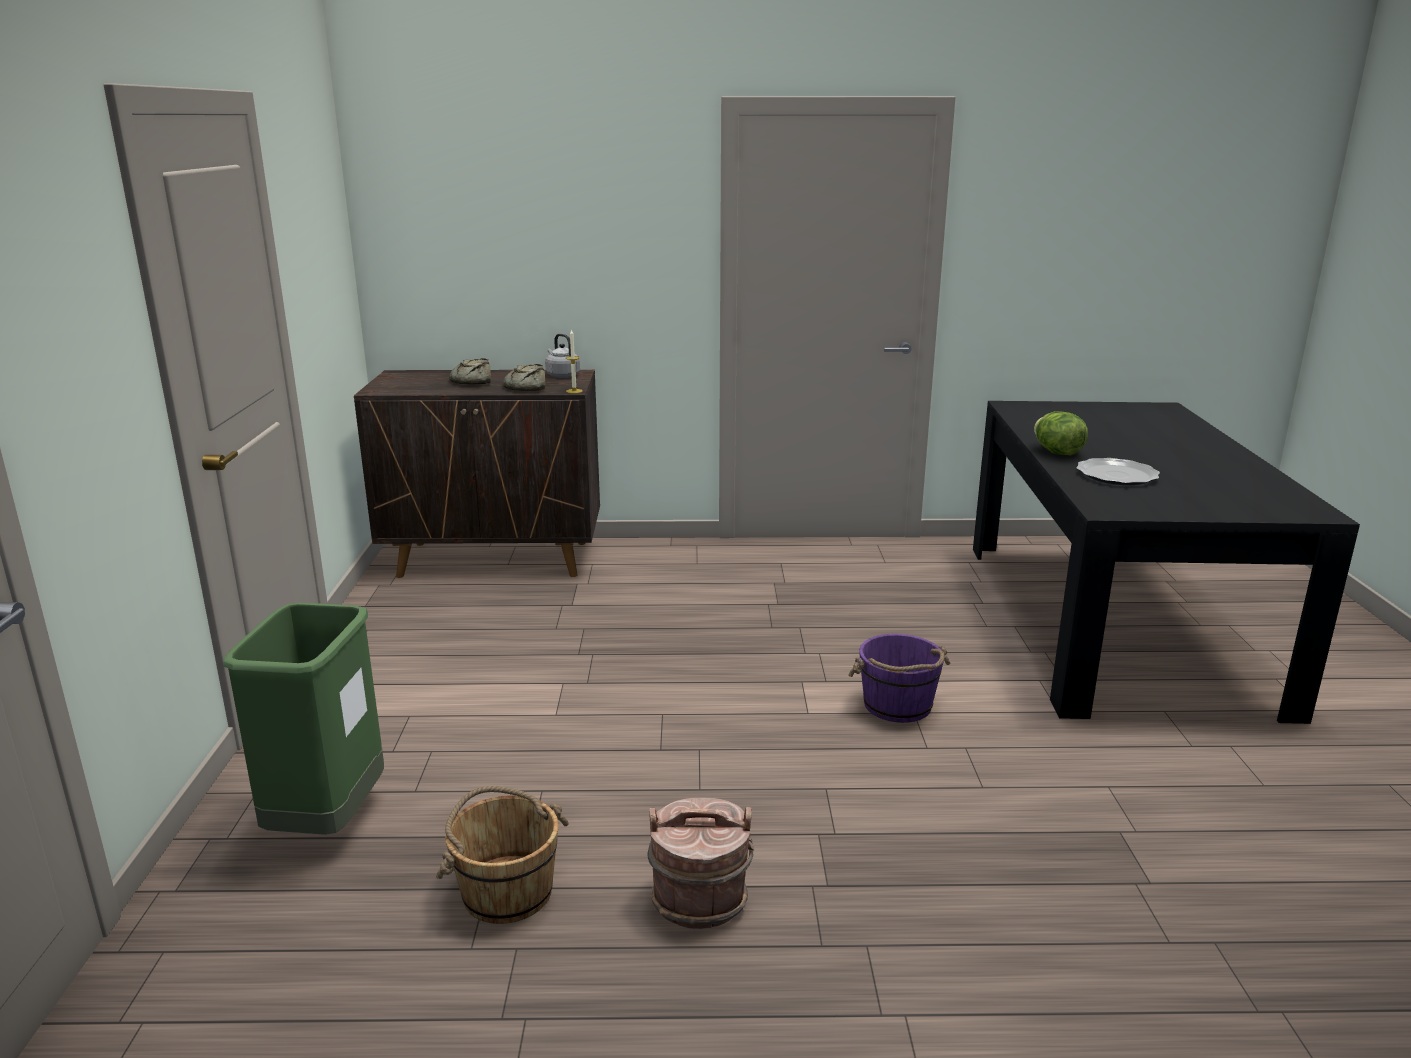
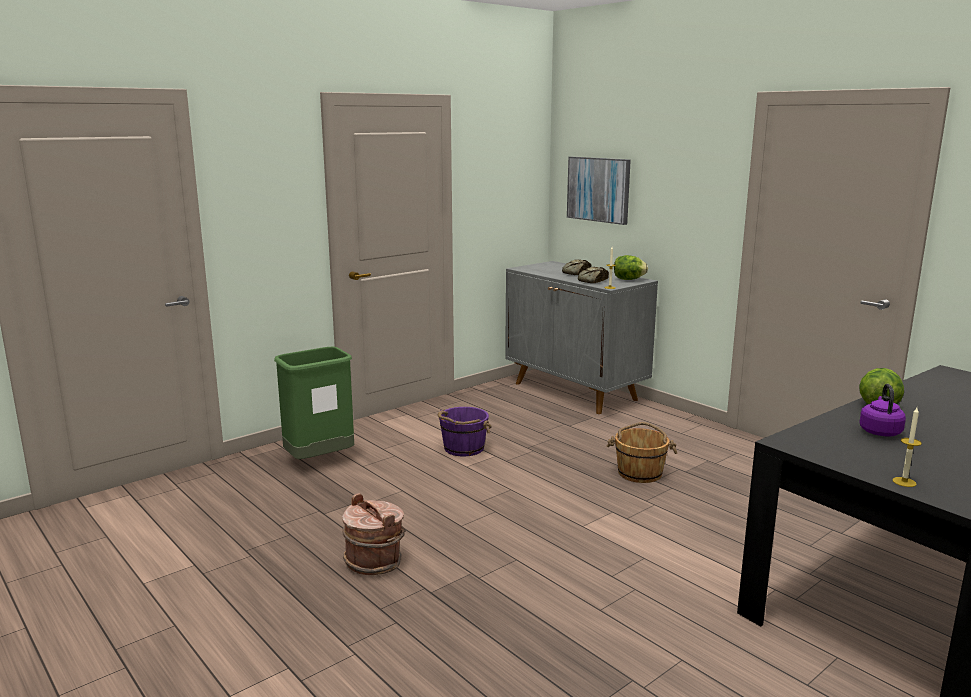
camera: 50 degrees right, 5 degrees down
(462, 246) = (598, 189): none -> picture
(496, 559) = (575, 392): brown cabinet -> grey cabinet
(507, 891) = (322, 515): brown bucket -> brown bucket (640, 473)
(562, 375) = (628, 279): grey kettle -> lettuce
(898, 706) = (641, 550): purple bucket -> purple bucket (463, 448)
(1116, 475) = (879, 431): plate -> purple kettle
(1233, 511) = (904, 482): none -> candle

